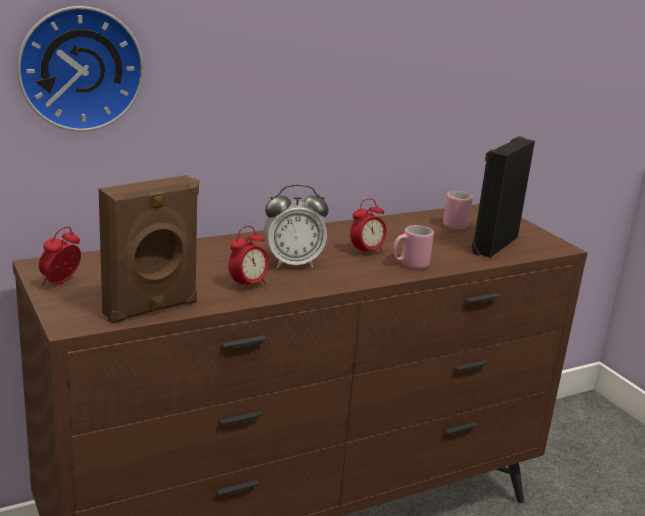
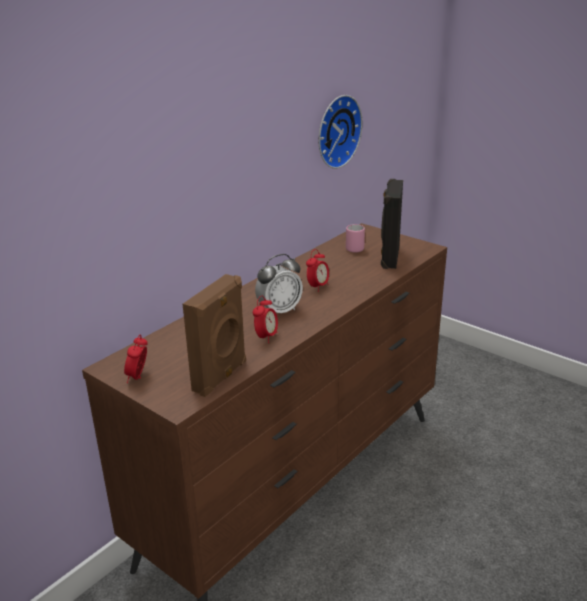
camera: 20 degrees left, 5 degrees up
(79, 68) = (104, 208): wall clock -> wall clock (336, 131)
(409, 264) = (352, 289): pink mug -> none

